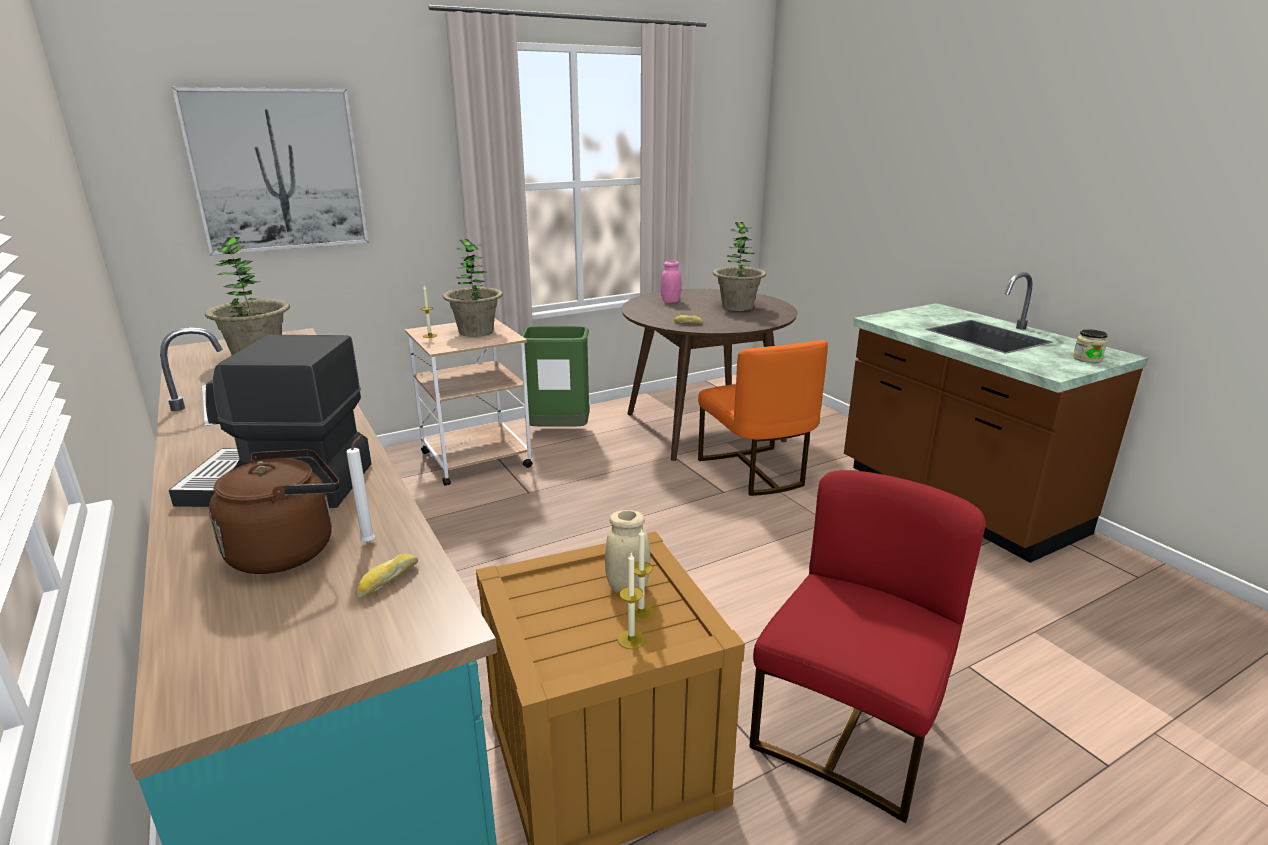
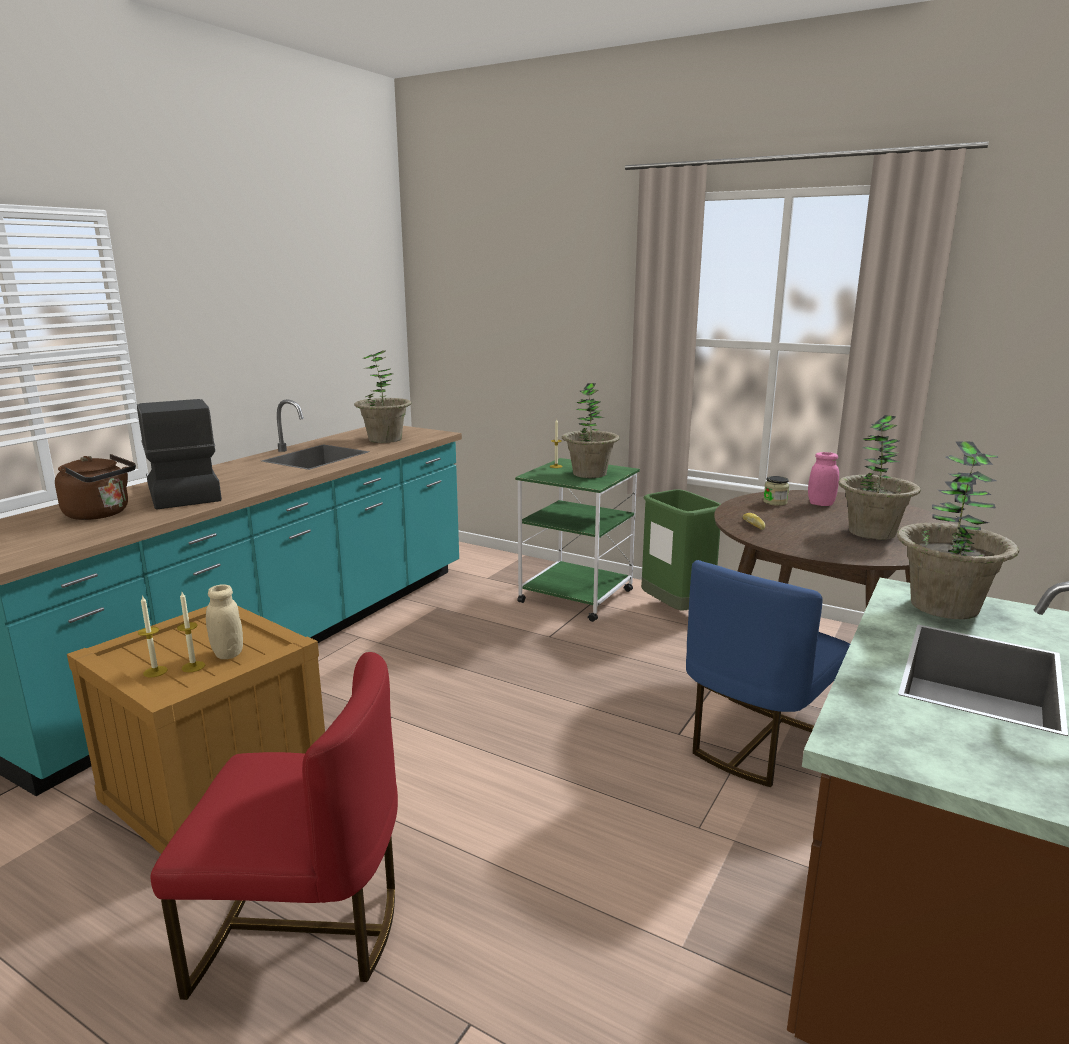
camera: 60 degrees right, 5 degrees down
(278, 171) = (507, 309): picture -> none
(370, 541) = (113, 525): white candle -> none
(387, 581) = (65, 539): bread -> none
(477, 459) = (577, 597): beige cart -> green cart
(755, 471) = (756, 742): orange chair -> blue chair
(904, 319) = (944, 606): none -> potted plant
(1087, 359) = (1007, 774): jar -> jar (775, 502)

